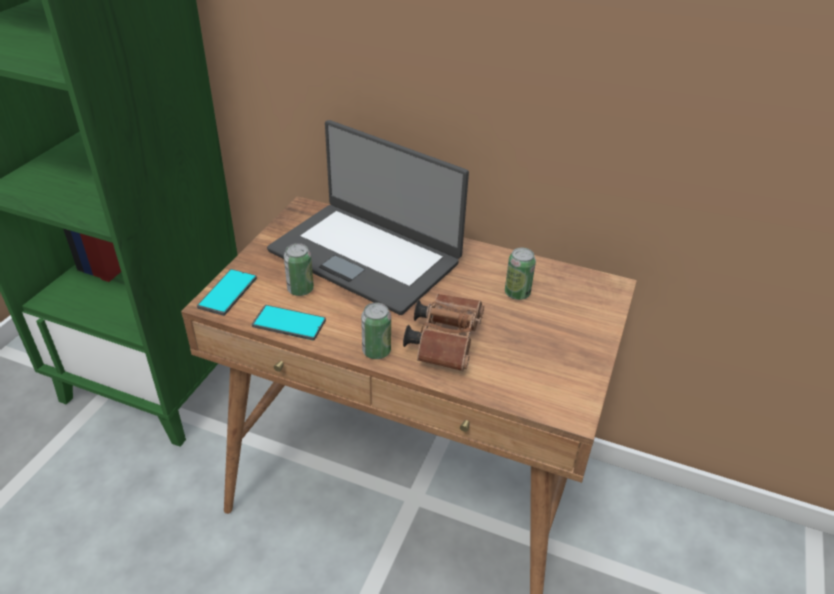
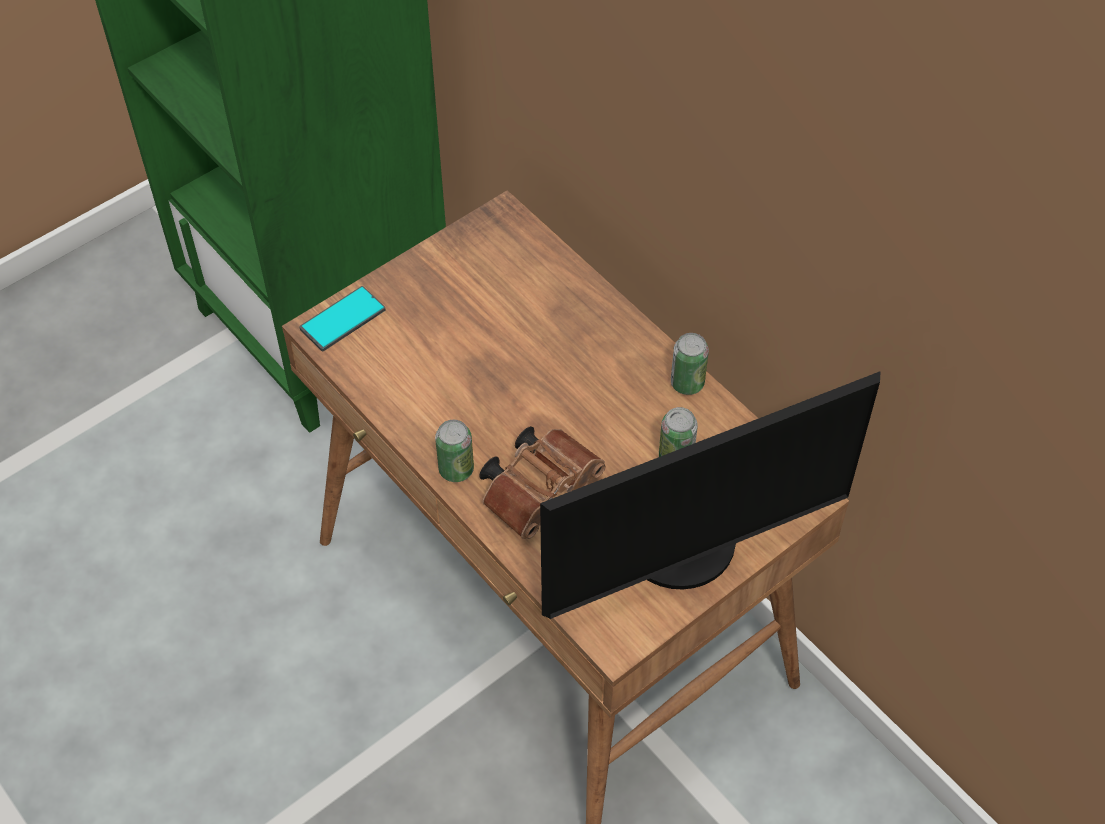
camera: 30 degrees right, 15 degrees up
(289, 323) = (384, 391): phone -> none
(300, 289) = (424, 347): can -> can (687, 383)
(366, 255) = (531, 324): laptop -> none
(568, 340) = (685, 549): none -> monitor

